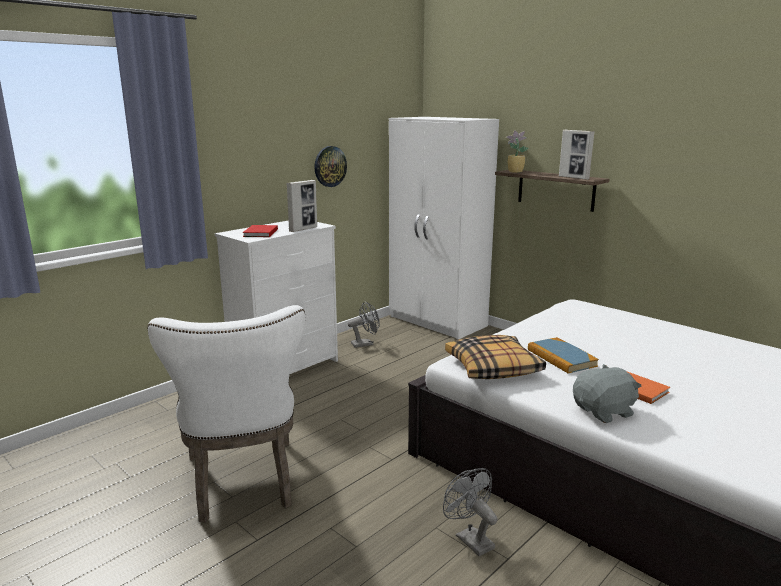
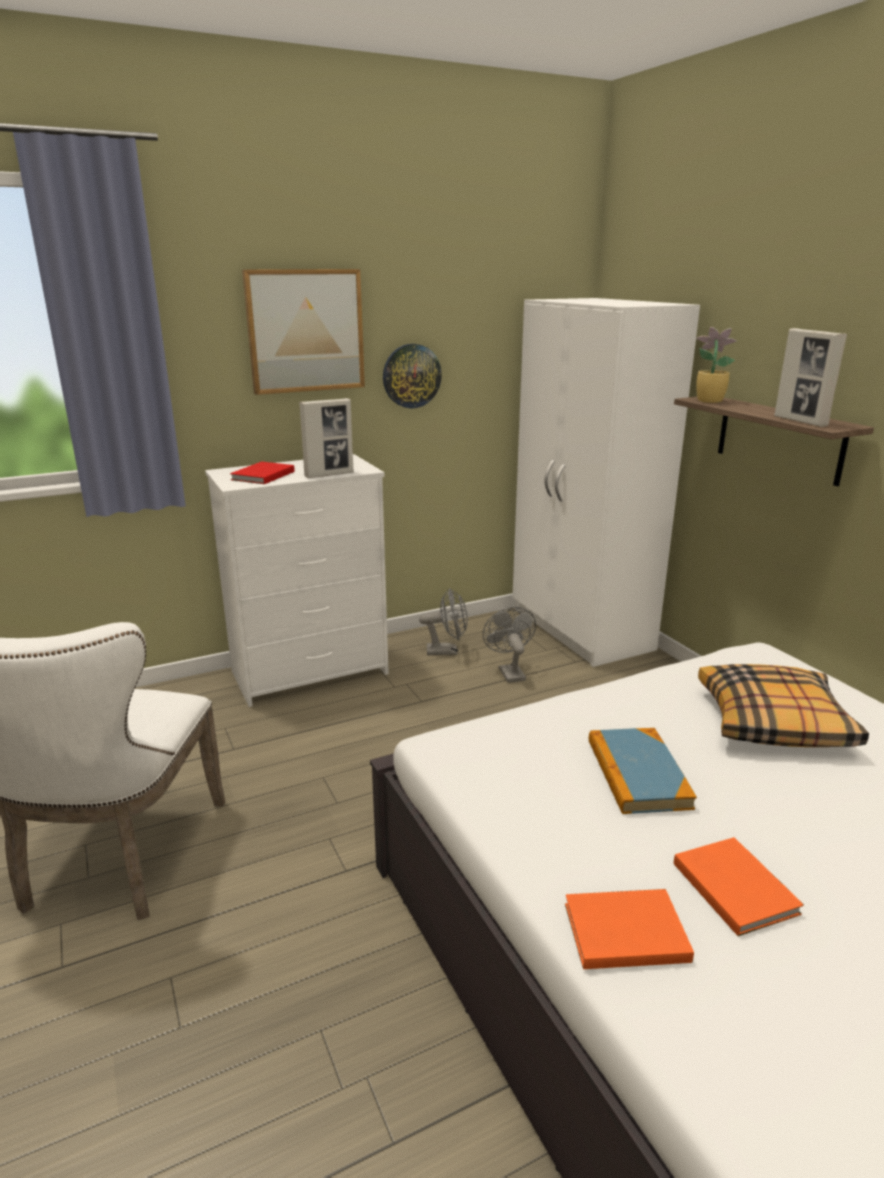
camera: 20 degrees right, 5 degrees up
(271, 139) = (305, 331): none -> picture
(470, 539) = (358, 1074): grey fan -> grey fan (509, 672)
(493, 368) = (495, 770): pillow -> pillow (773, 722)
(604, 412) = (622, 931): grey plush toy -> orange book

